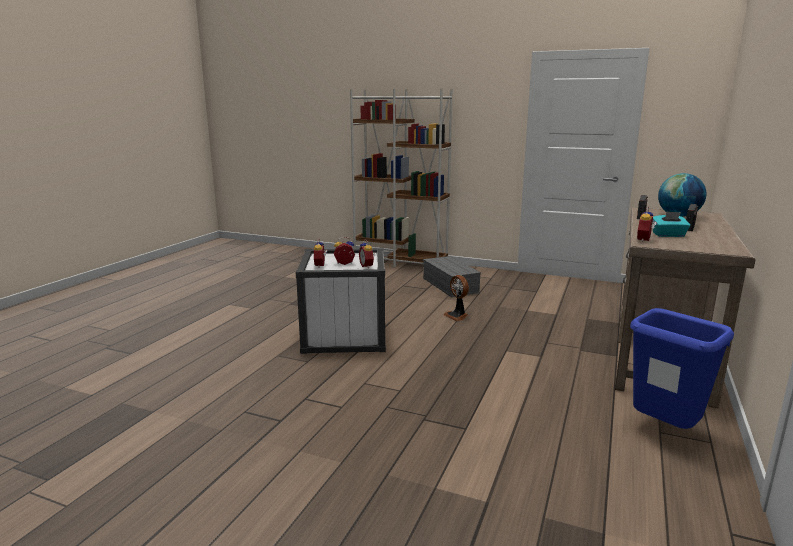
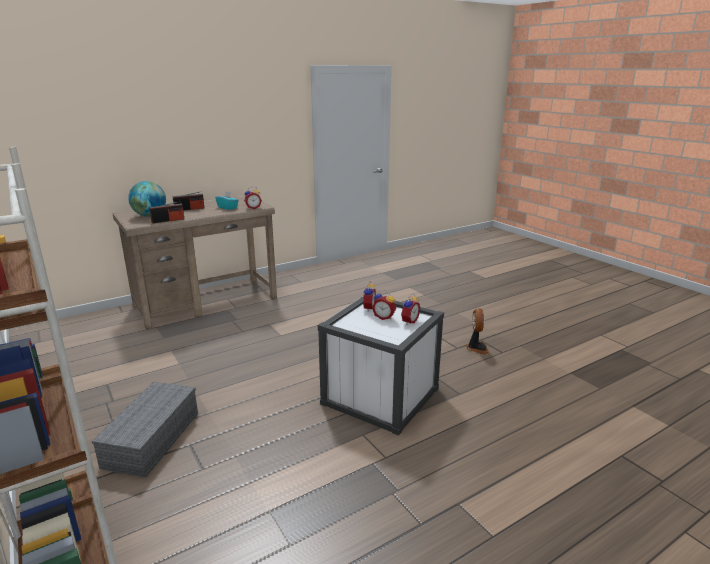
camera: 145 degrees left, 5 degrees up
(457, 316) = (247, 381): fan -> fan (476, 348)
(664, 431) = (298, 281): blue trash can -> none

